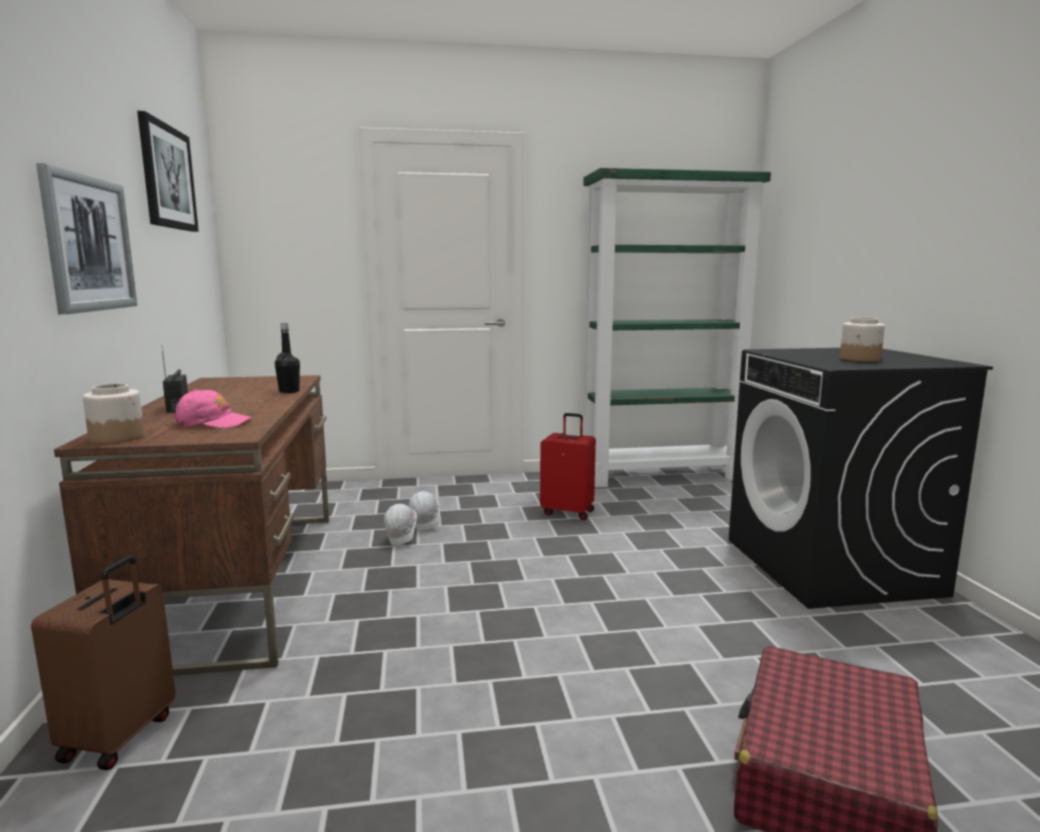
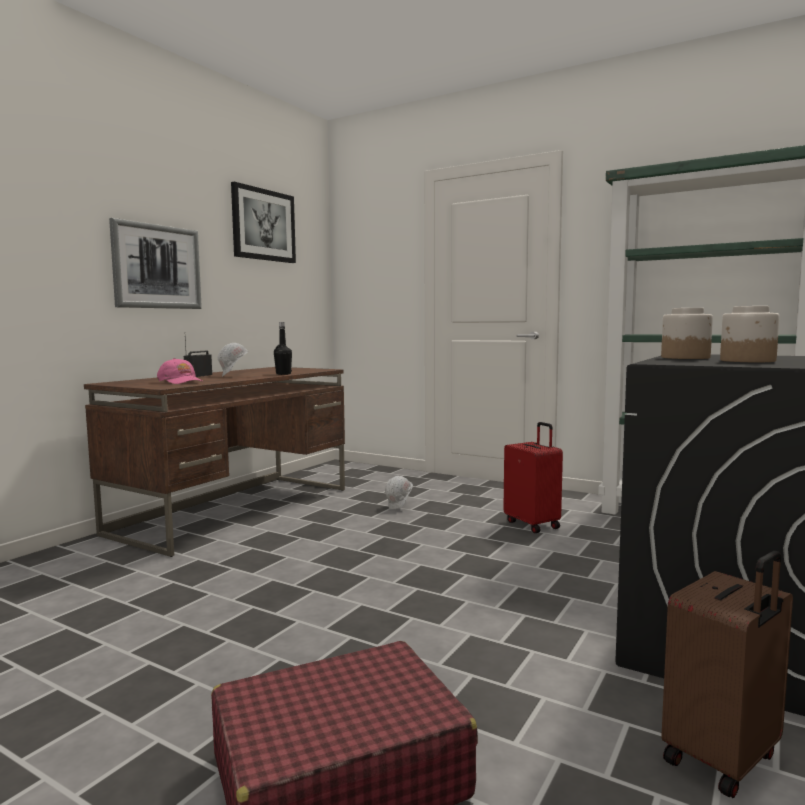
camera: 40 degrees right, 5 degrees down
(117, 437) = (120, 382): jar -> jar (685, 357)
(120, 737) = (64, 562): brown suitcase -> brown suitcase (723, 759)
(402, 540) = (366, 512): white hard hat -> white hard hat (234, 376)

